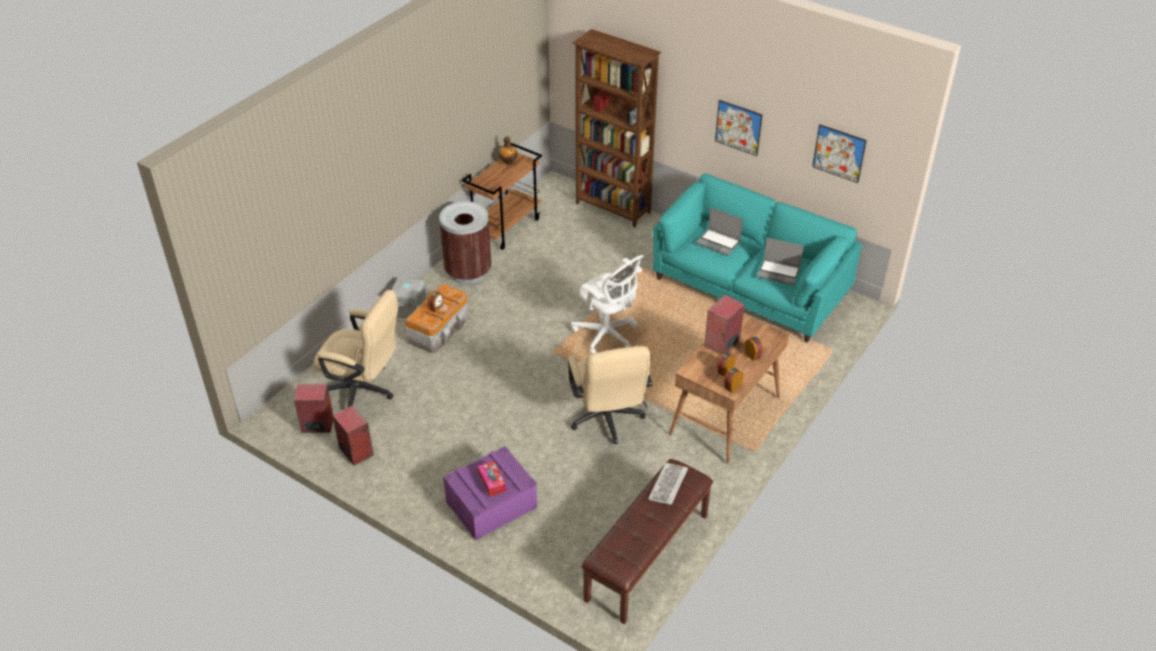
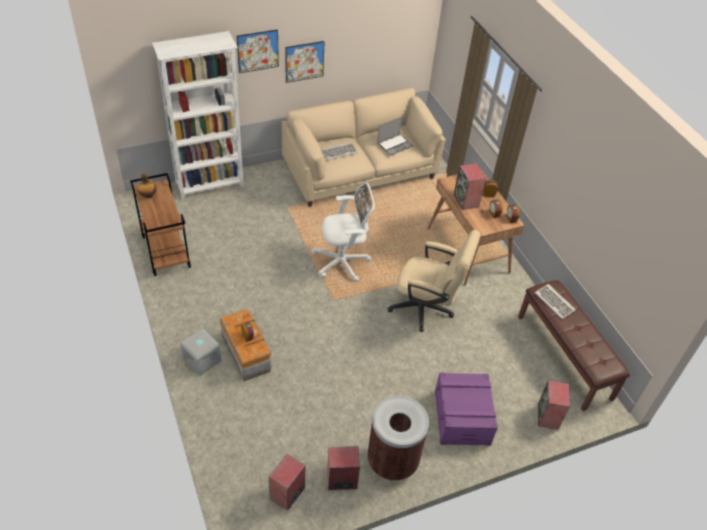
camera: 60 degrees left, 5 degrees up
(363, 391) = (274, 440): beige office chair -> none
(468, 272) = (195, 300): brown trash can -> brown trash can (392, 460)
(491, 482) = (471, 399): tissue box -> none
(550, 573) = (548, 417): none -> speaker
(613, 208) = (210, 185): brown bookcase -> white bookcase
(719, 243) = (339, 152): laptop -> keyboard
(750, 286) = (359, 171): turquoise sofa -> beige sofa
(839, 153) = (387, 40): picture -> picture (258, 51)

